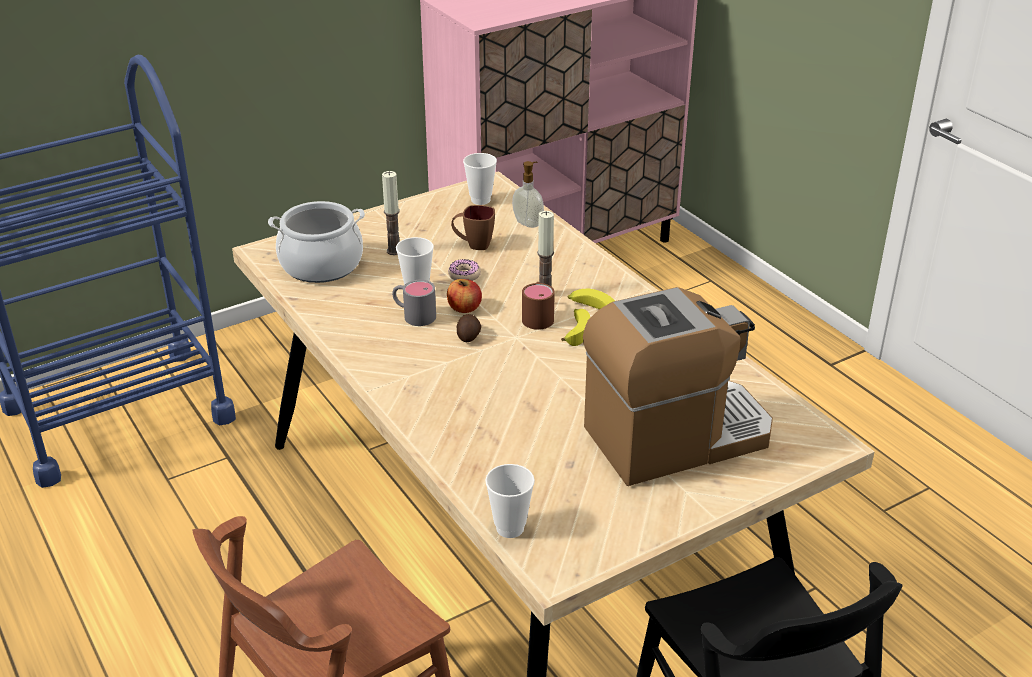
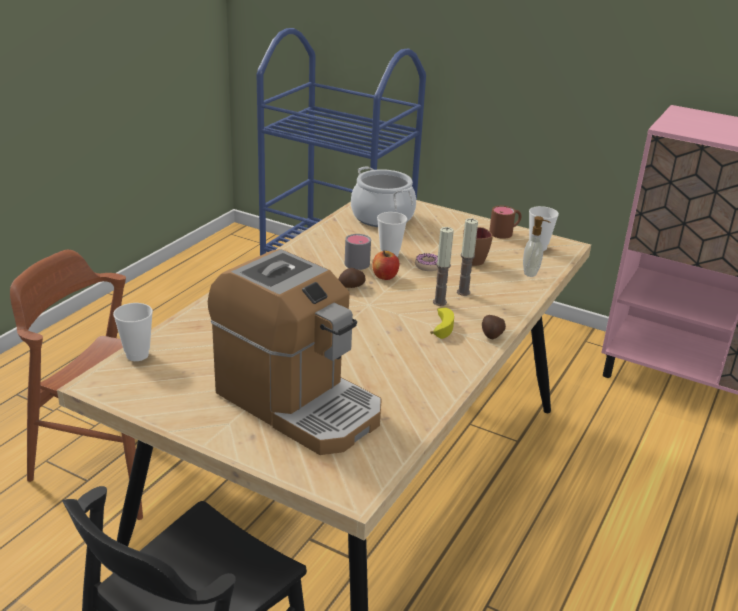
camera: 60 degrees right, 5 degrees down
(394, 251) = (428, 235): candle -> candle (463, 292)
(537, 316) = (406, 306): brown mug -> brown mug (505, 232)
(575, 331) = (402, 326): banana -> none
(628, 287) = (491, 335): none -> potato

